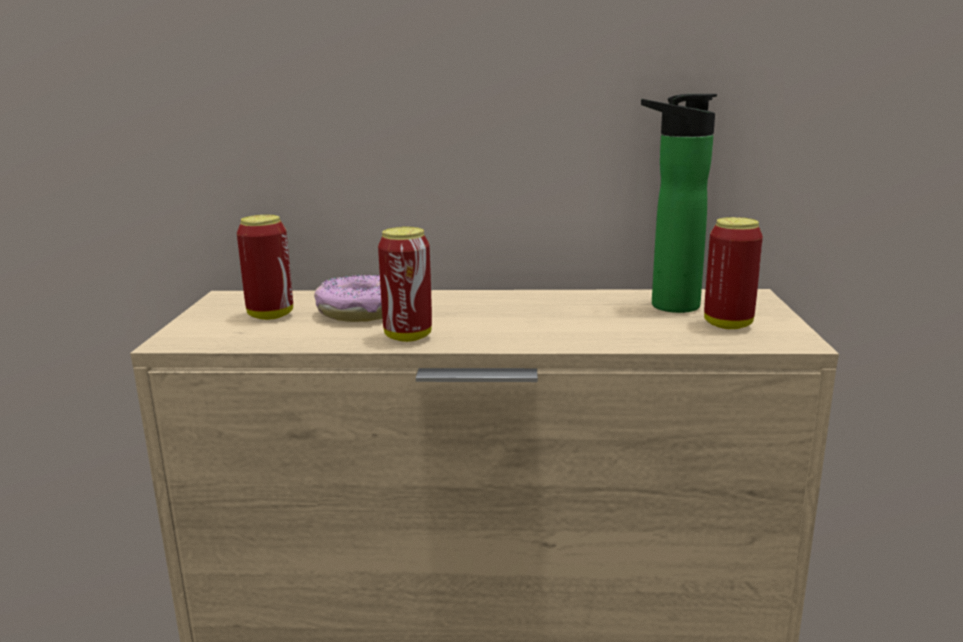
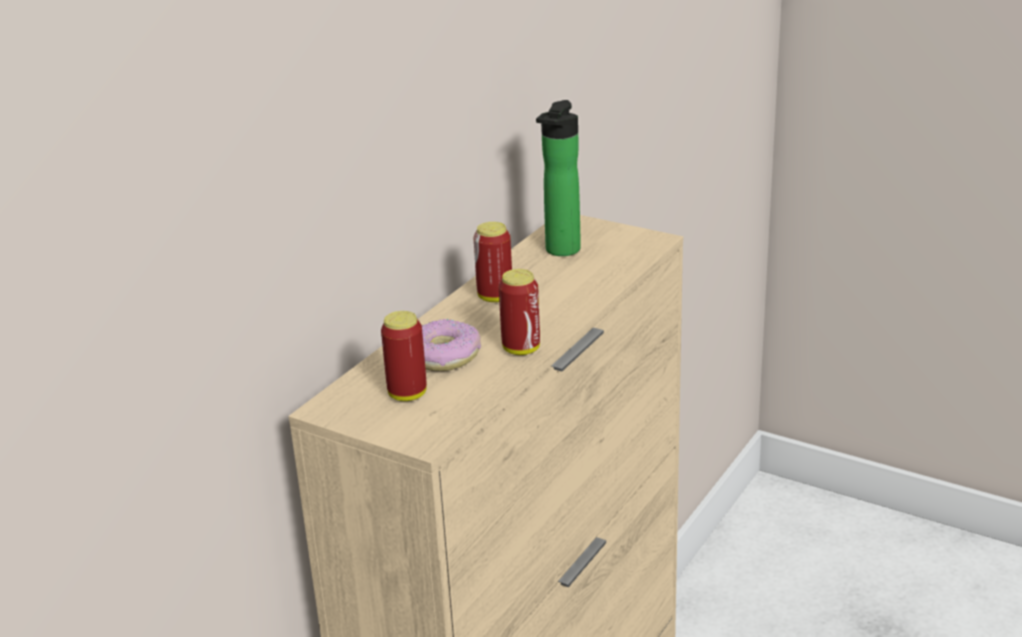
camera: 60 degrees left, 10 degrees up
(728, 324) = (613, 246): can -> can (495, 297)

